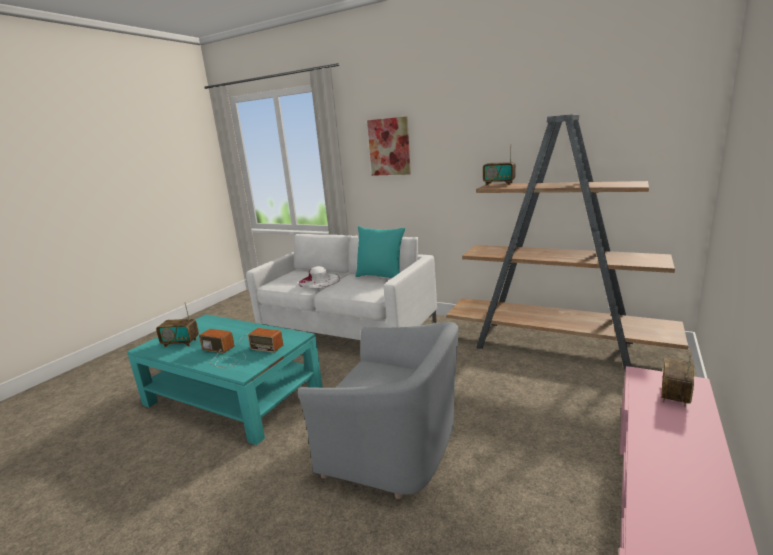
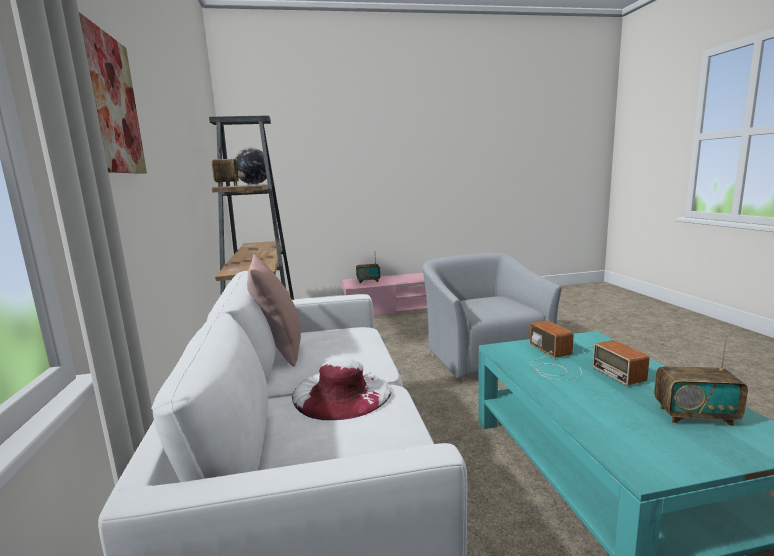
camera: 130 degrees left, 5 degrees down
(181, 343) = (695, 416): radio -> radio turned 135 degrees clockwise
(381, 276) = (279, 349): turquoise pillow -> pink pillow
(624, 184) = (254, 184): none -> globe

